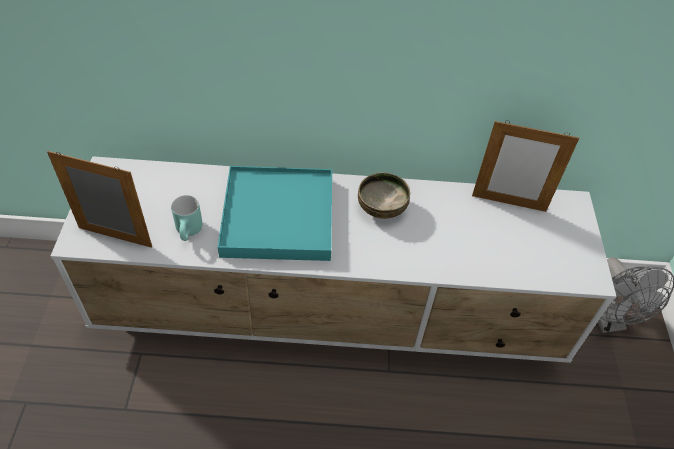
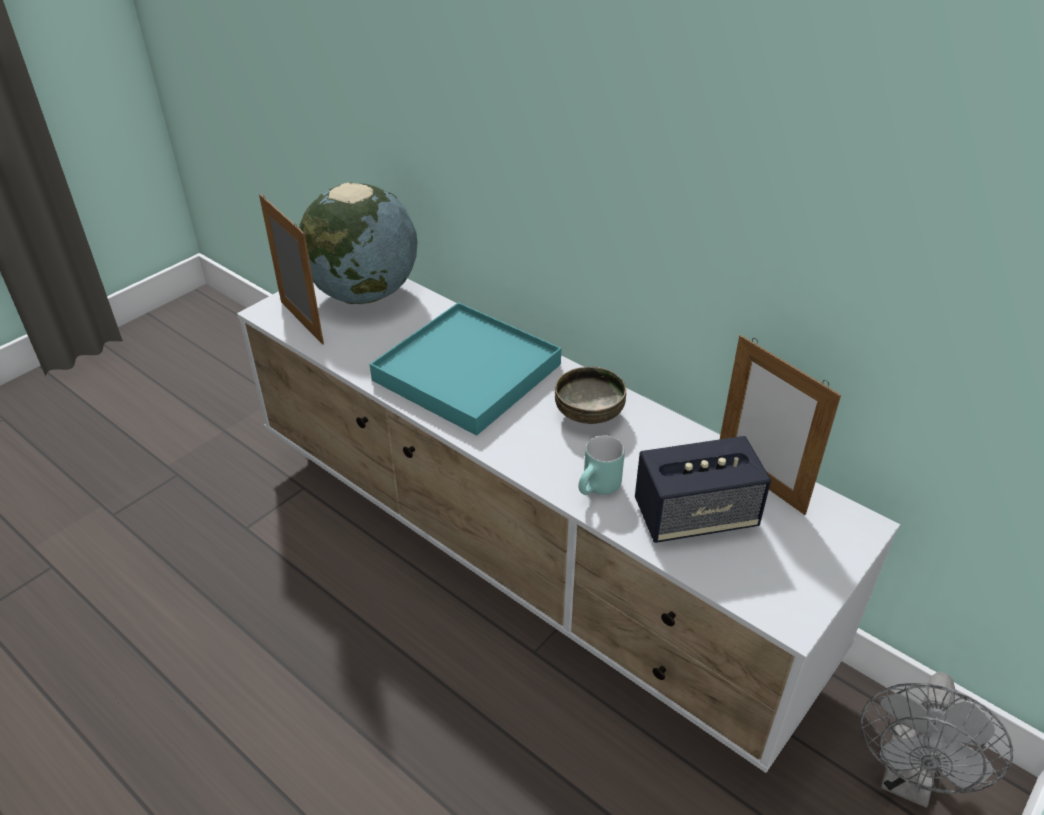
camera: 40 degrees right, 10 degrees down
(140, 189) = (364, 294): none -> globe
(190, 232) = (369, 348): turquoise mug -> turquoise mug (599, 490)
(497, 244) = (695, 516): none -> speaker

